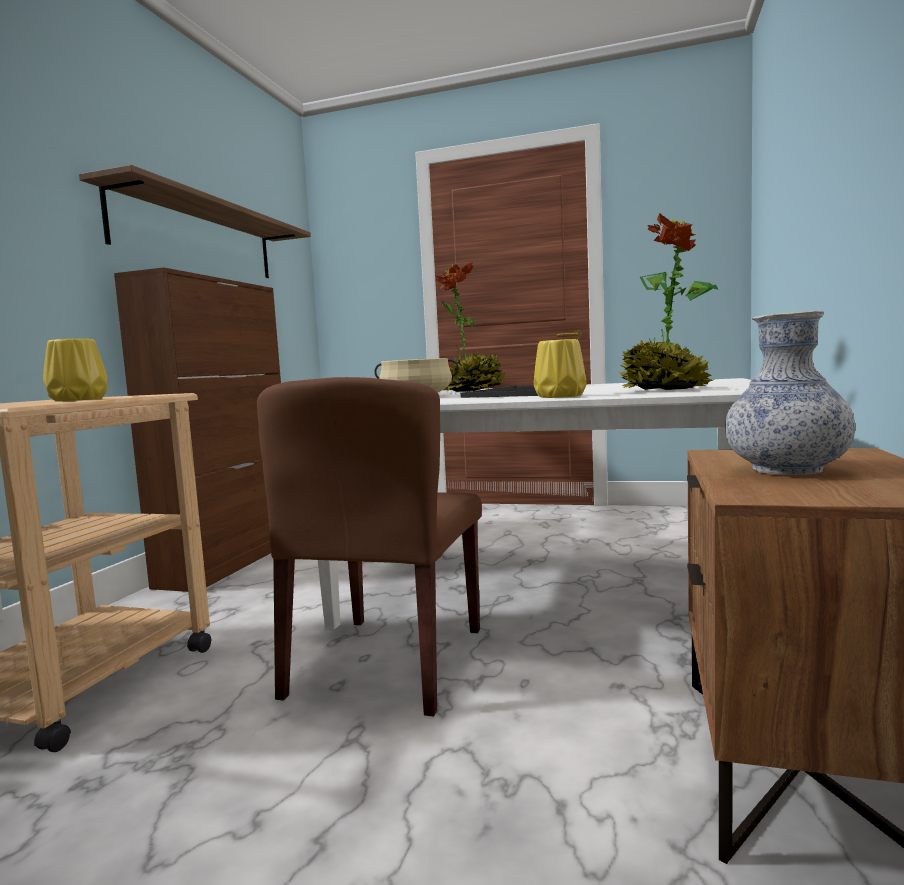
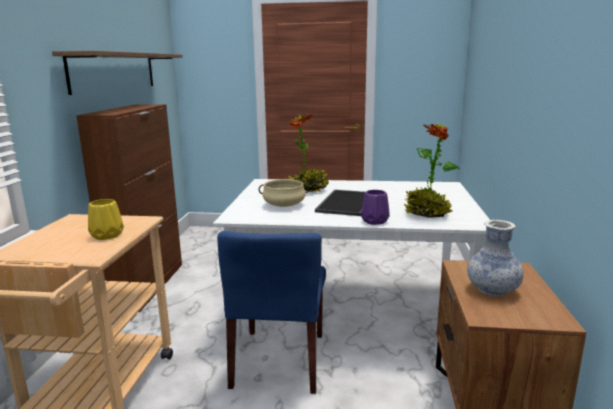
camera: 10 degrees left, 10 degrees up
(388, 662) = (279, 360): brown chair -> blue chair
(560, 396) = (375, 221): yellow vase -> purple vase

